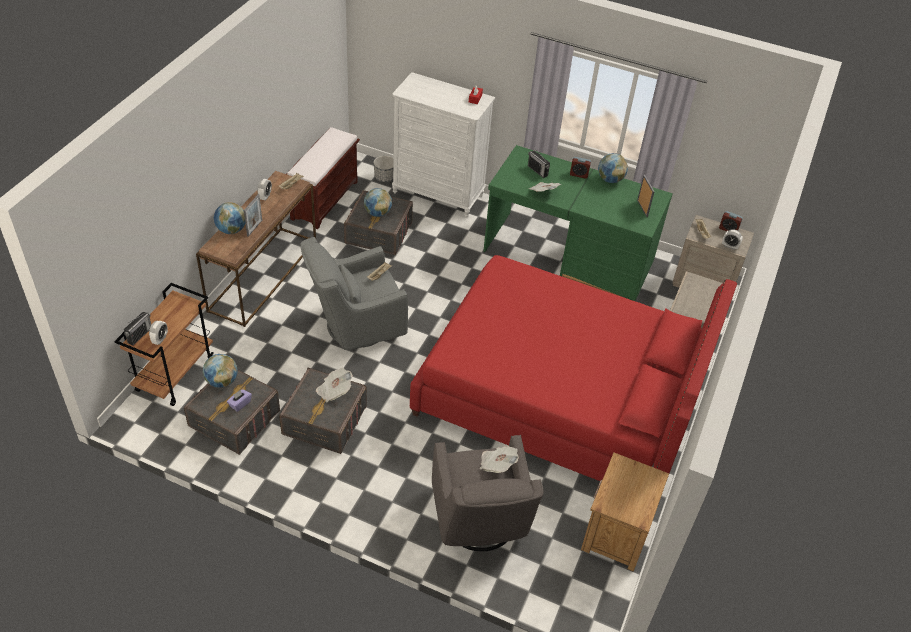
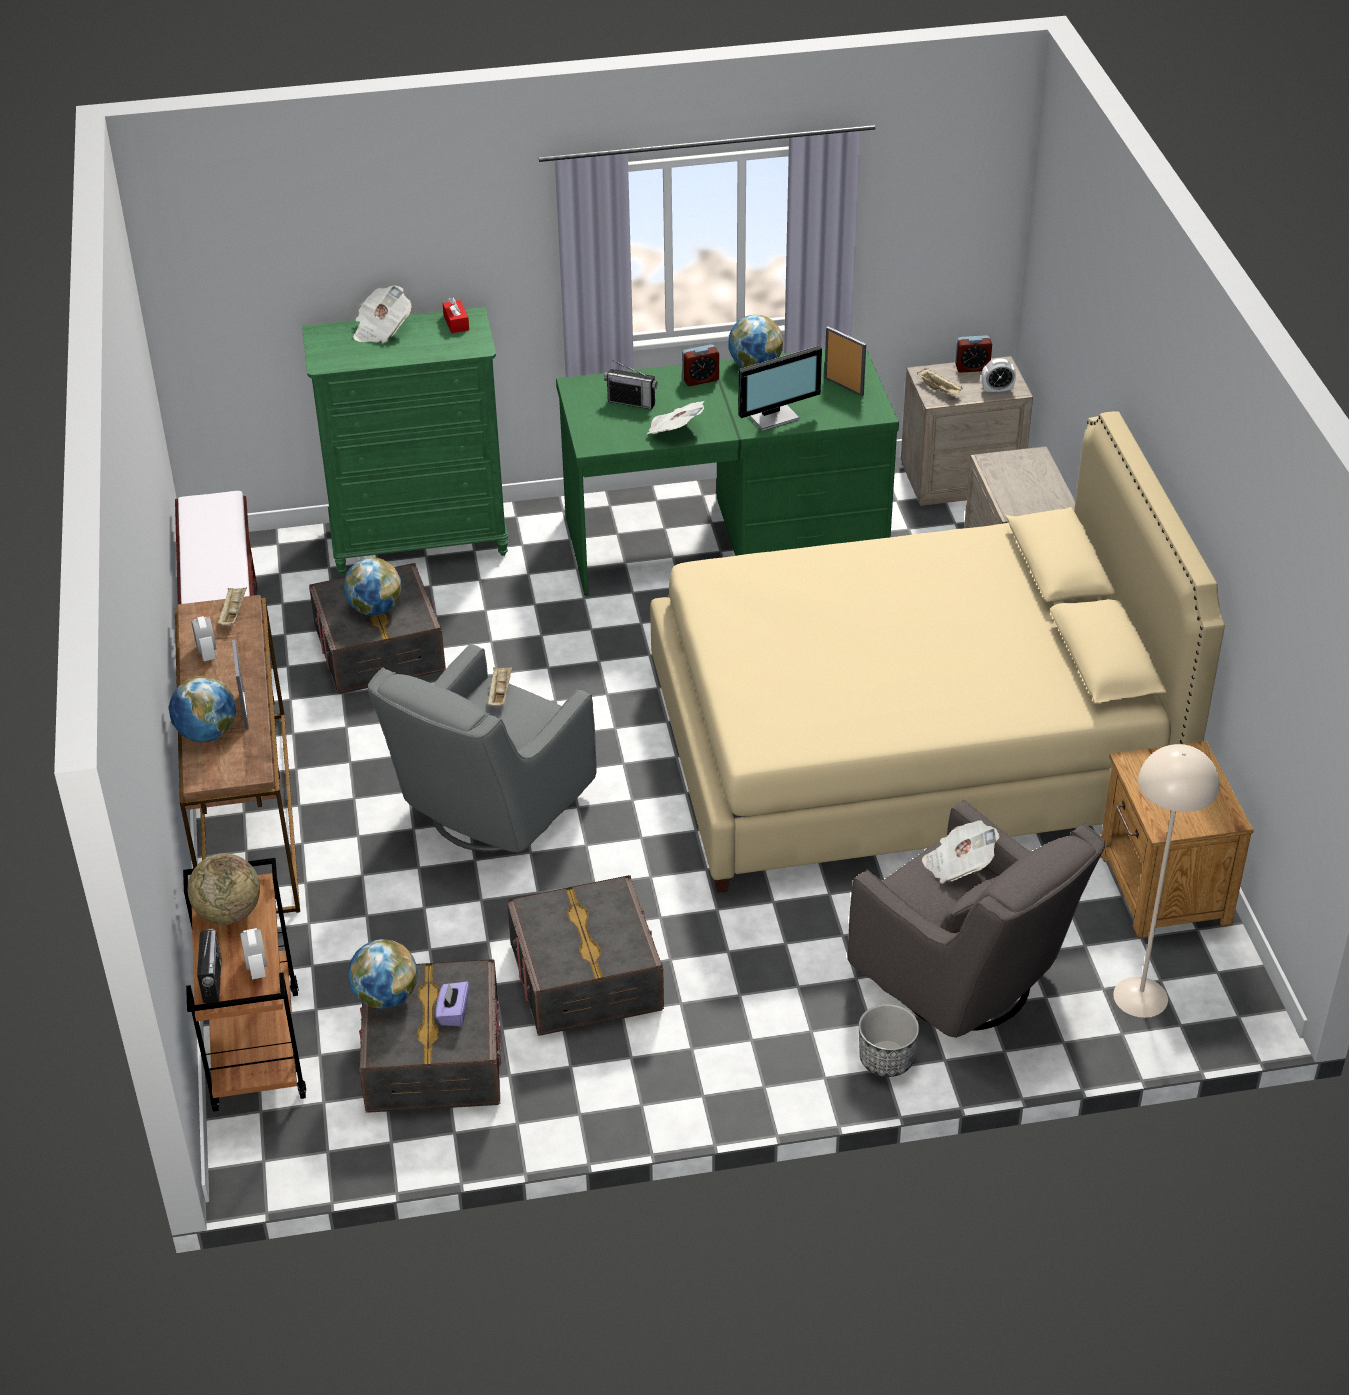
camera: 30 degrees left, 5 degrees down
(173, 310) = (228, 913): none -> globe
(334, 391) = (588, 910): newspaper -> newspaper (381, 330)
(385, 177) = (299, 557): planter -> planter (886, 1059)
(438, 194) = (420, 541): white dresser -> green dresser
(554, 579) = (1140, 997): none -> beige floor lamp
(559, 396) = (909, 747): red bed -> beige bed
(595, 206) = (772, 416): none -> monitor

